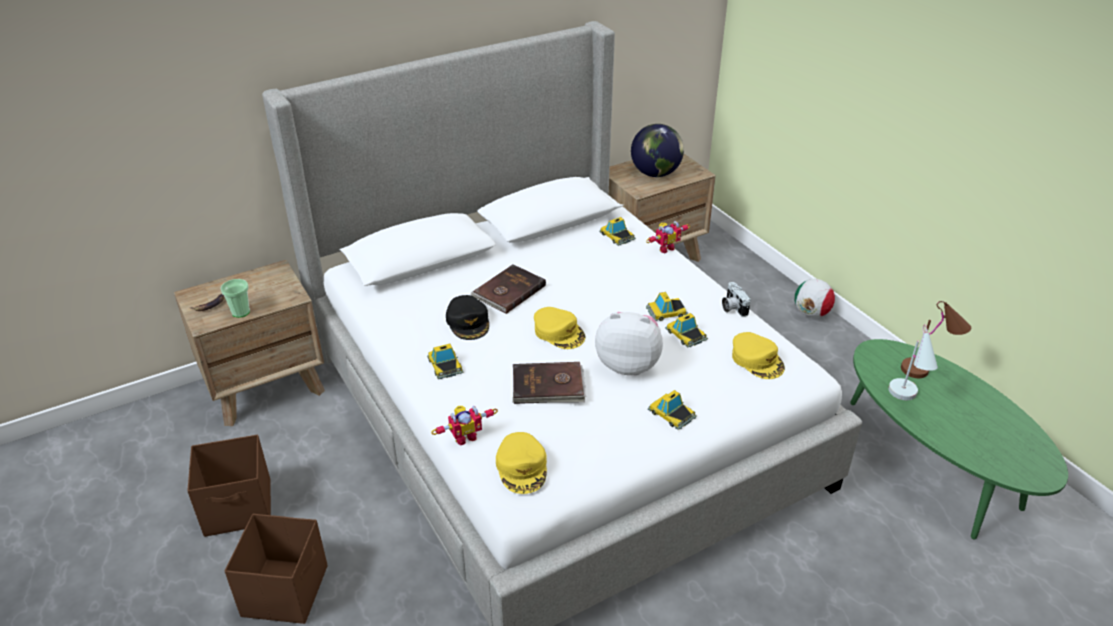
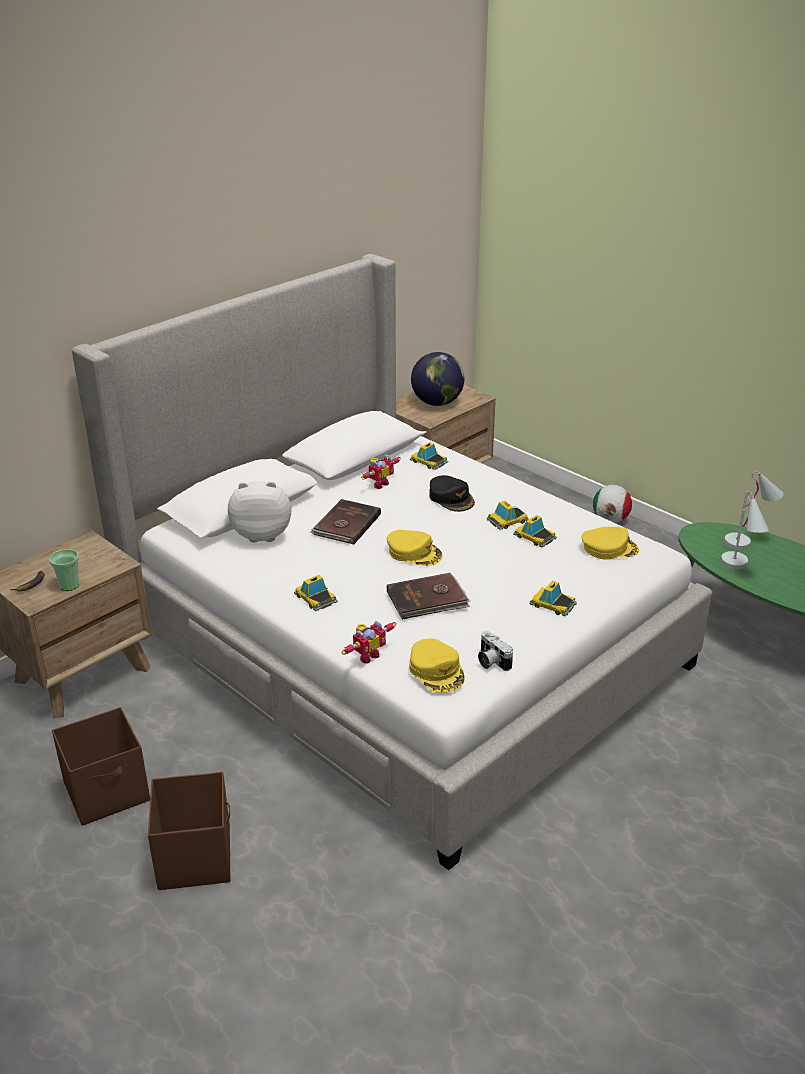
camera: 15 degrees left, 5 degrees down
(468, 322) = (320, 557): black cap -> black cap (451, 498)
(628, 364) = (493, 570): plush toy -> plush toy (262, 534)
(665, 248) = (479, 466): toy robot -> toy robot (379, 484)
(732, 307) = (566, 508): camera -> camera (491, 661)
(757, 360) = (609, 548): yellow cap -> yellow cap turned 45 degrees counterclockwise
(927, 371) = (748, 542): brown table lamp -> white table lamp

